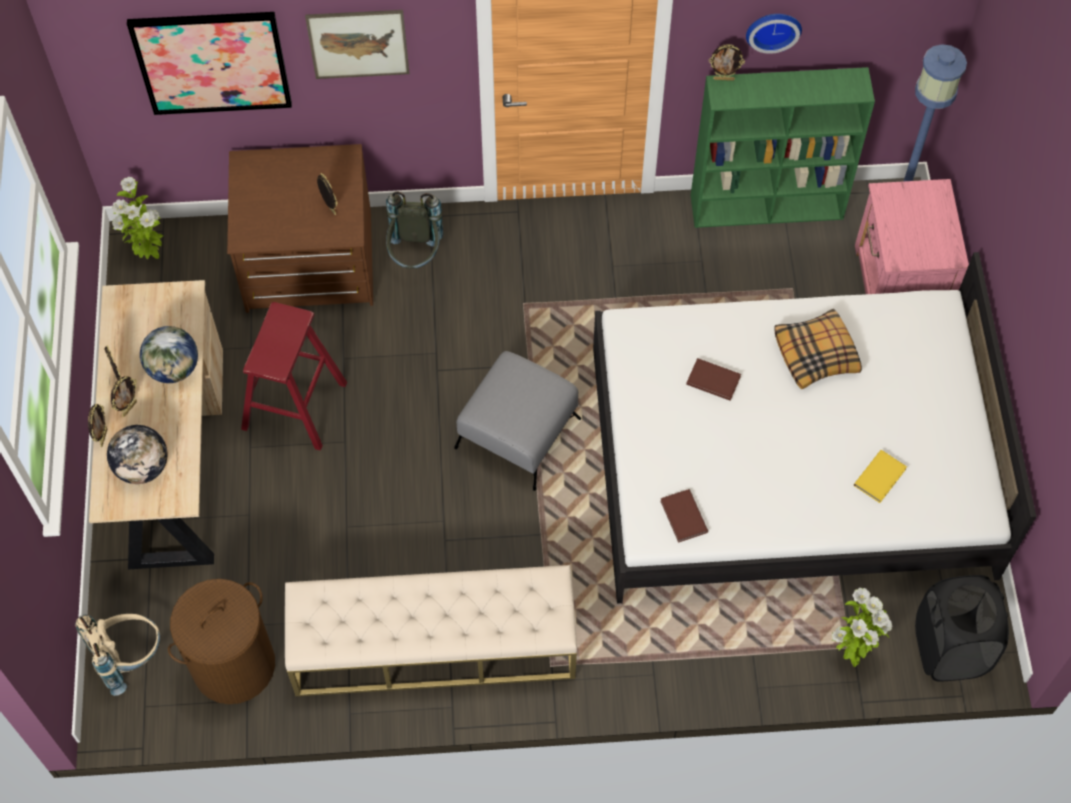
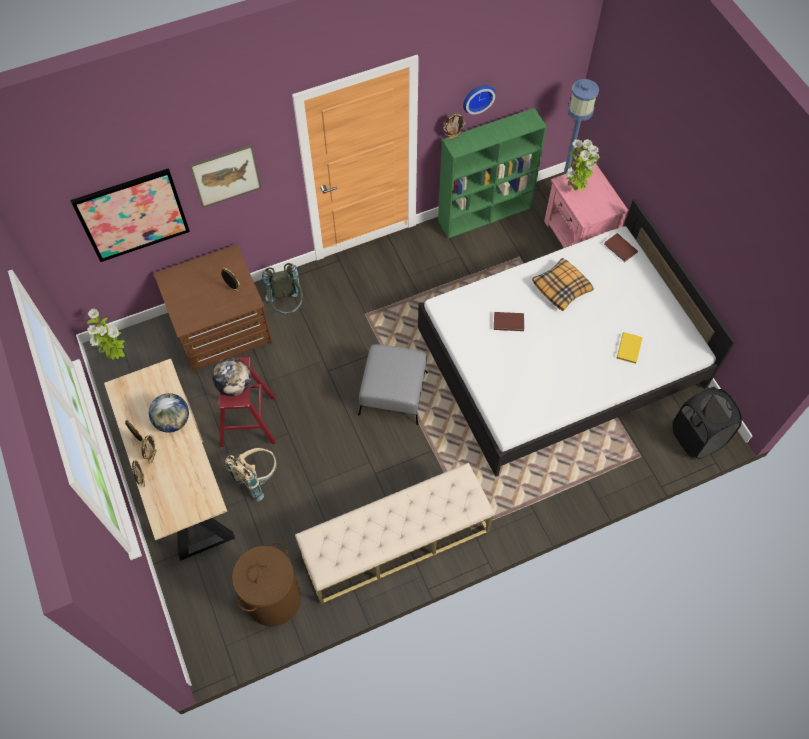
camera: 20 degrees left, 0 degrees up
(129, 658) = (203, 618): beige backpack -> beige backpack (257, 477)
(143, 467) = (177, 491): globe -> globe (234, 385)
(683, 517) = (525, 410): brown book -> brown book (620, 249)
(850, 651) = (642, 458): potted plant -> potted plant (575, 189)

